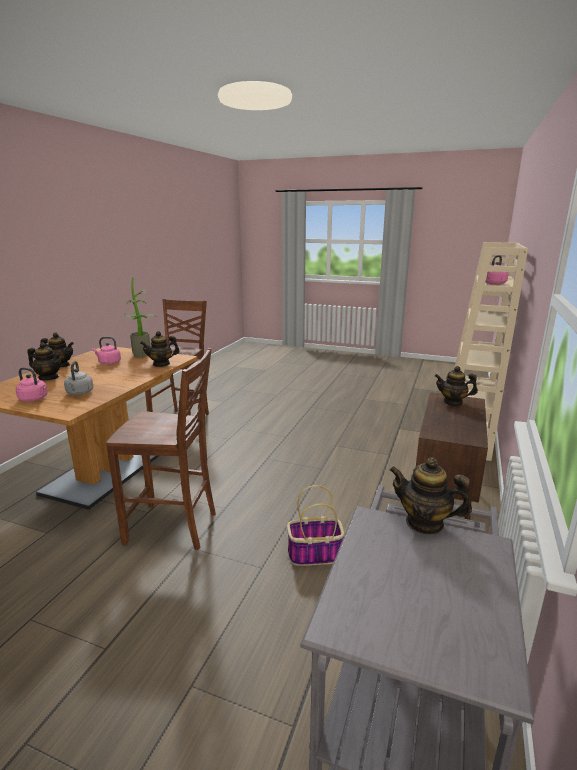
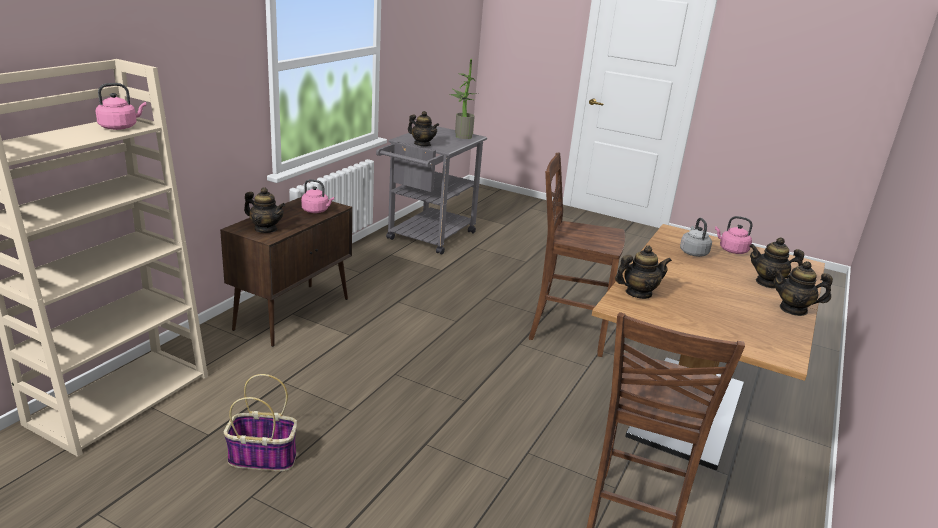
camera: 175 degrees left, 5 degrees up
(108, 363) = (726, 307): pink kettle -> pink kettle (316, 211)
(144, 355) = (688, 323): potted plant -> potted plant (461, 136)
(314, 555) = (441, 298): basket -> basket (264, 457)

